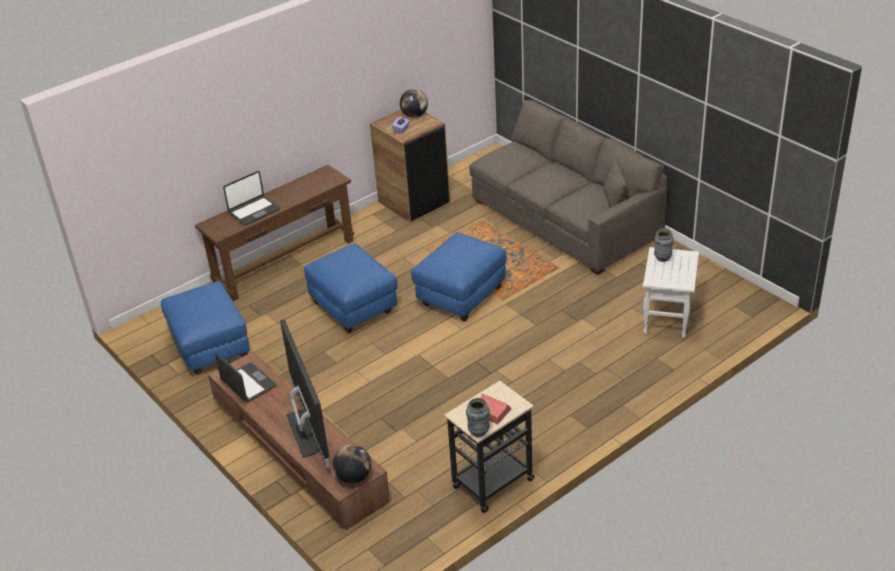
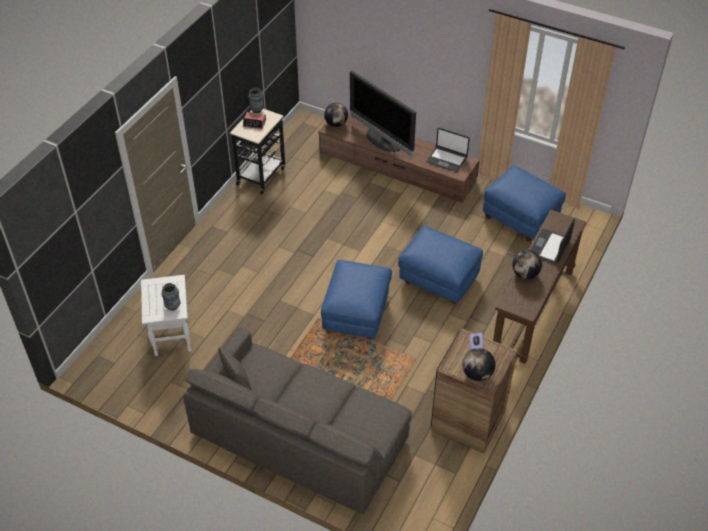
camera: 155 degrees right, 10 degrees up
(300, 196) = (525, 274): none -> globe

